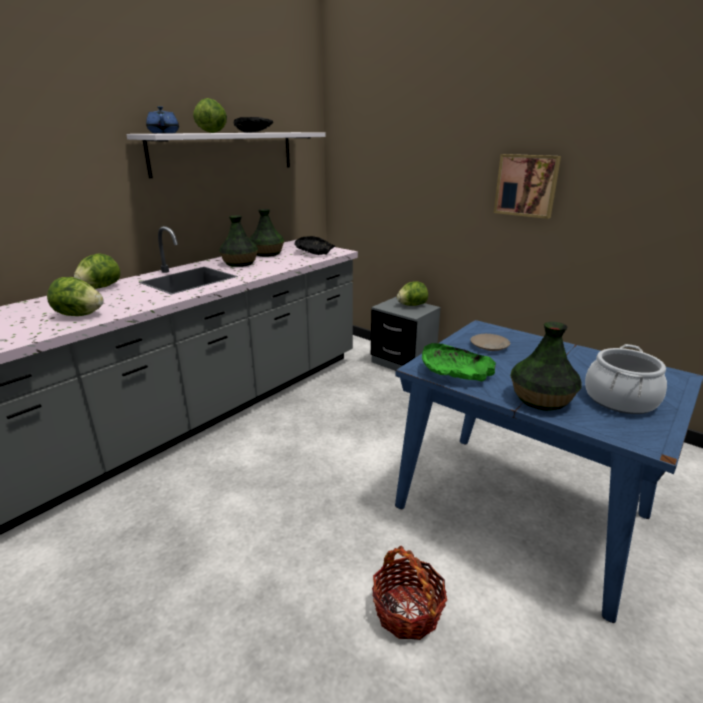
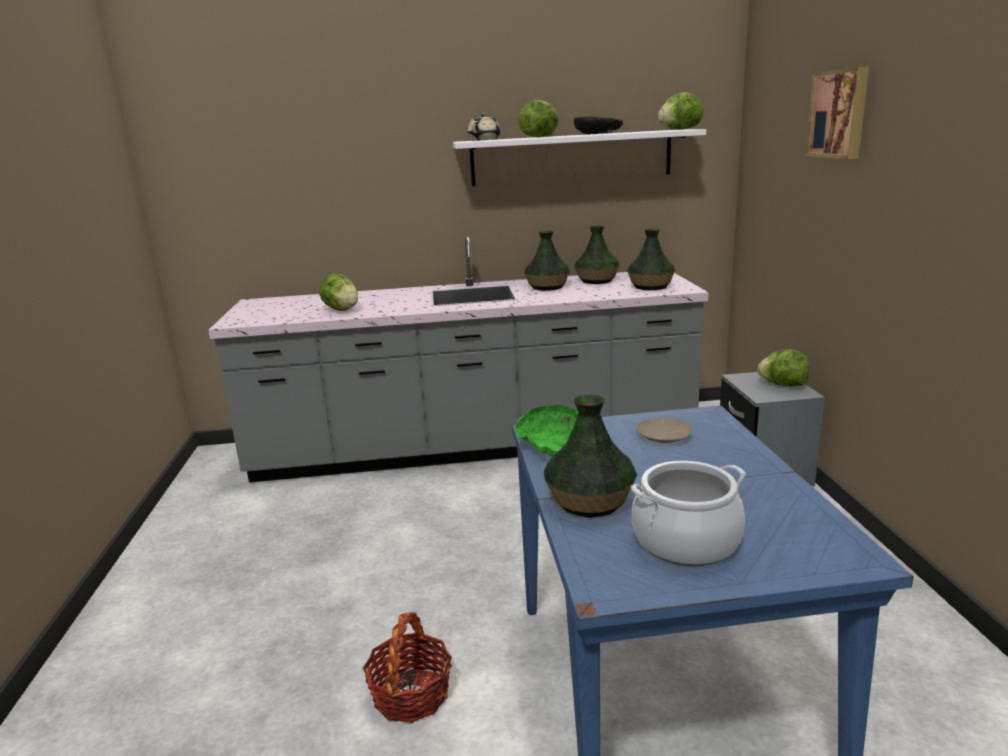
camera: 45 degrees right, 5 degrees down
(100, 288) = (396, 291): lettuce -> lettuce (679, 129)
(164, 133) = (485, 140): blue teapot -> beige teapot
(314, 252) = (651, 286): black bowl -> vase
(526, 185) = (934, 212): picture -> picture (839, 114)

